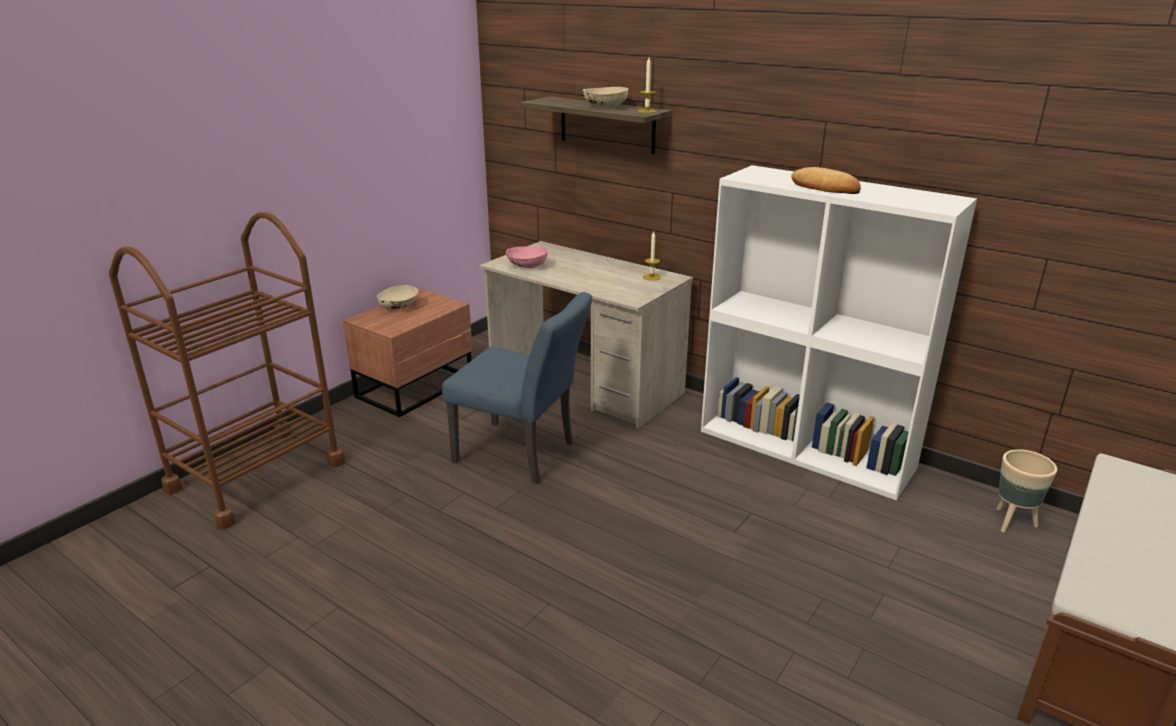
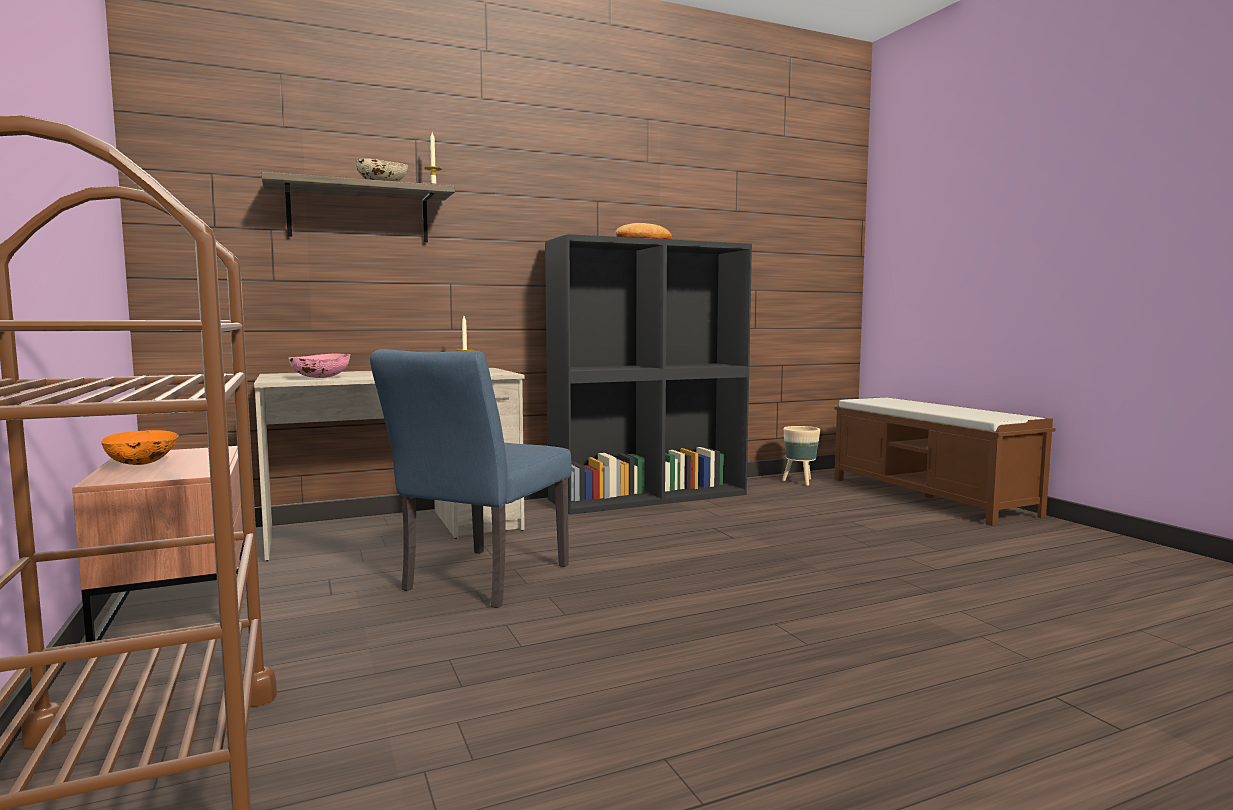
camera: 60 degrees left, 20 degrees down
(399, 308) = (142, 464): beige bowl -> orange bowl
(522, 454) = (479, 581): blue chair -> blue chair turned 150 degrees clockwise
(807, 448) = (649, 496): white bookcase -> black bookcase

